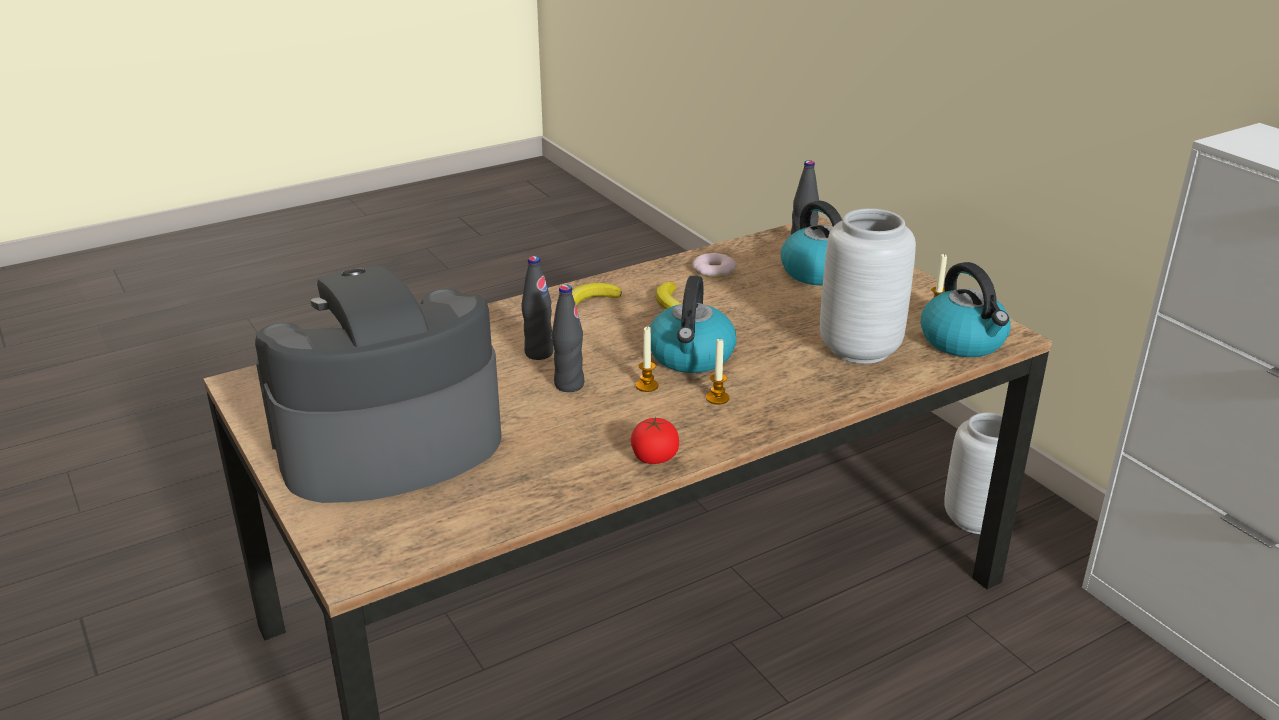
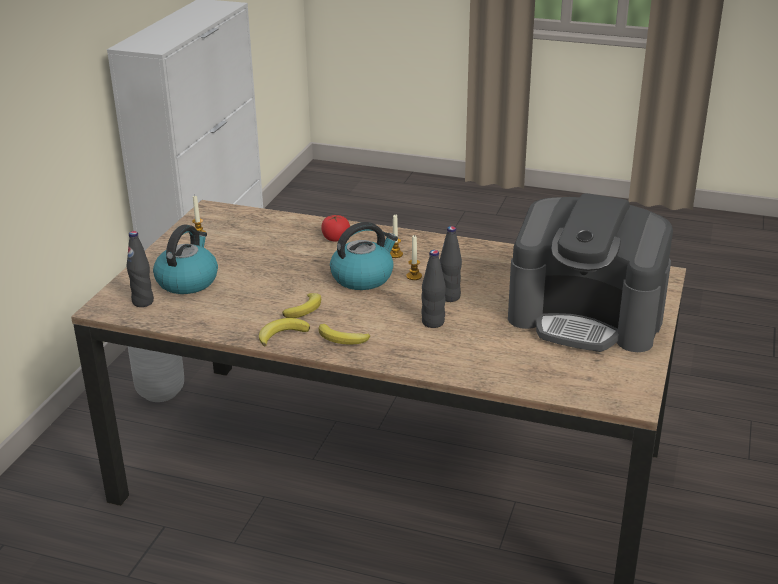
camera: 130 degrees left, 0 degrees up
(644, 280) = (282, 334): none -> banana
(654, 458) = (472, 248): tomato -> tomato (335, 238)
(714, 270) = (230, 316): donut -> none
(858, 348) = (282, 239): grey vase -> none
(964, 341) = (234, 217): kettle -> none

